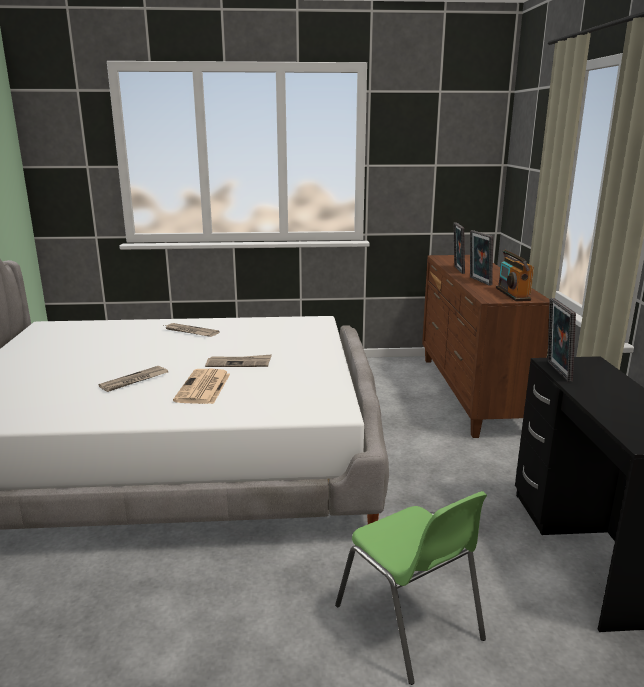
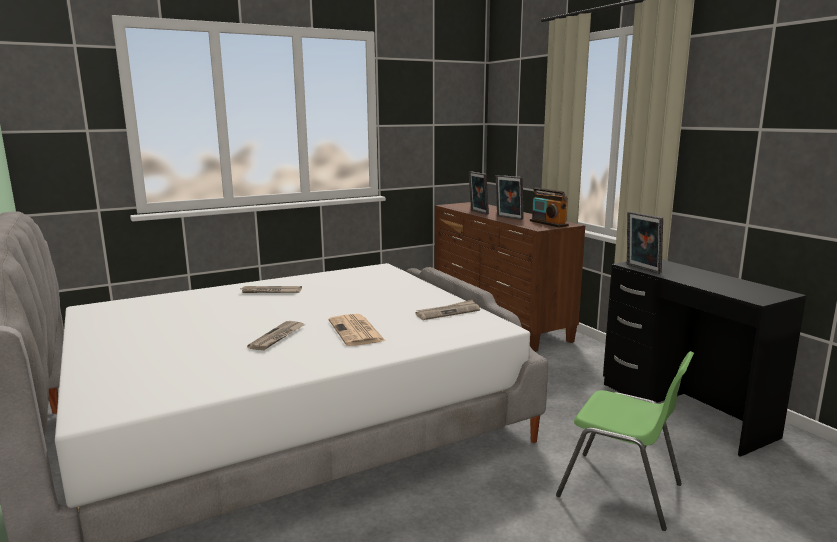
camera: 25 degrees left, 5 degrees down
(239, 363) = (360, 308): newspaper -> newspaper (448, 312)

